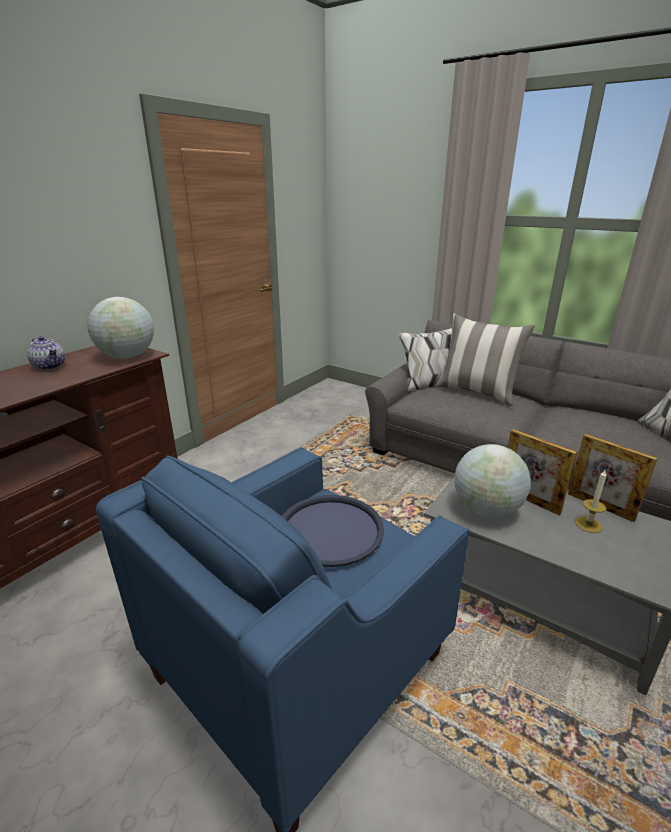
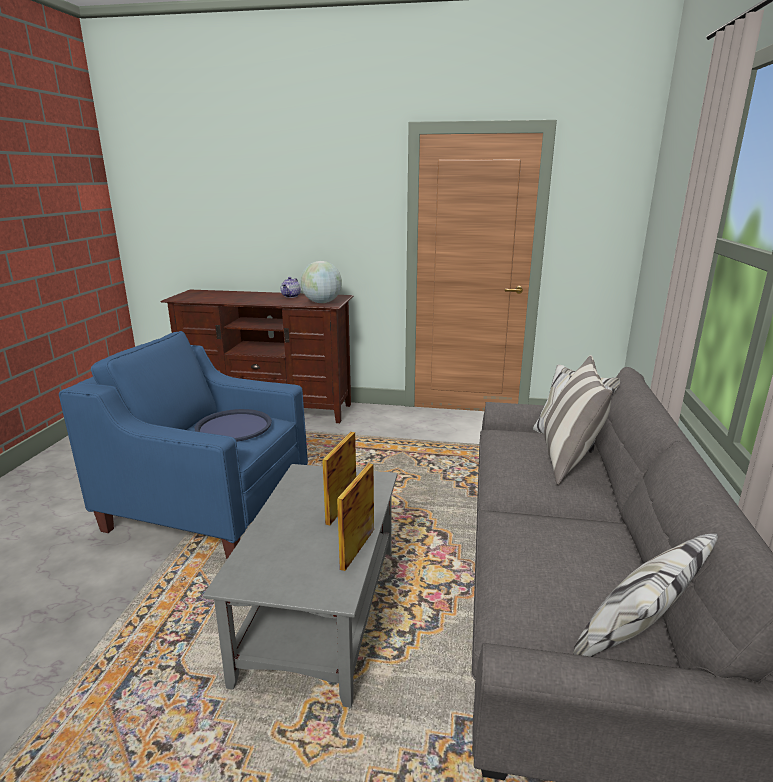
camera: 65 degrees right, 5 degrees down
(486, 510) = (311, 488): globe -> none
(588, 524) = (318, 541): candle -> none

